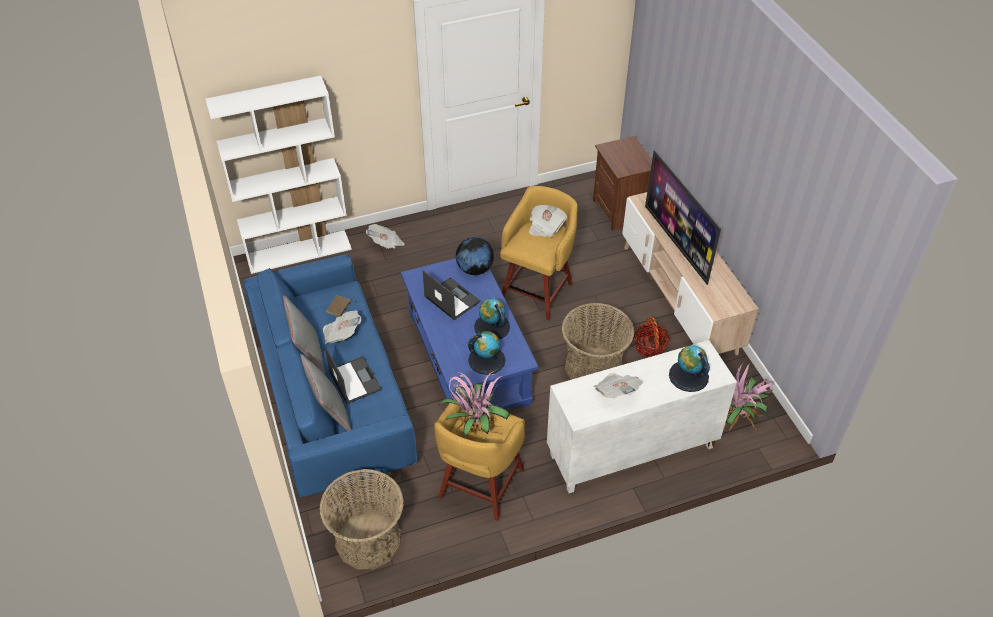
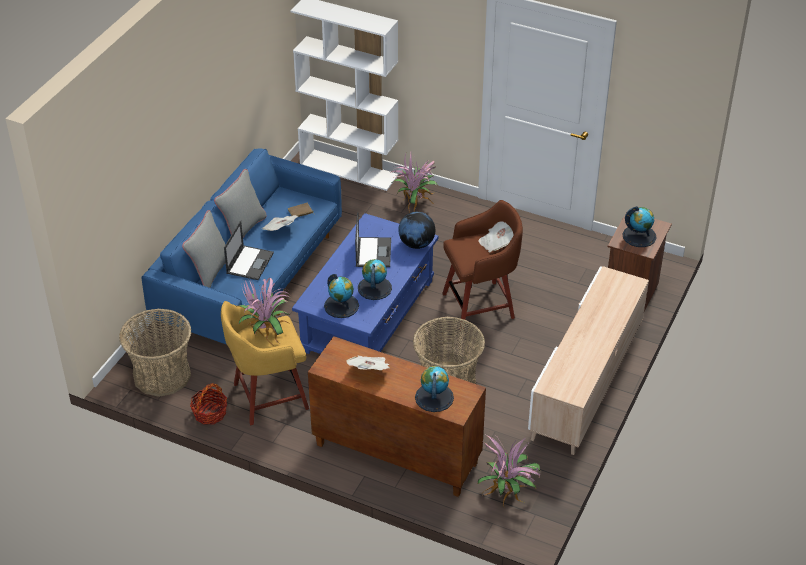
camera: 45 degrees right, 5 degrees down
(386, 244) = (415, 202): newspaper -> potted plant
(537, 291) = (481, 305): yellow stool -> brown stool
(627, 158) = (639, 236): none -> globe
(631, 452) = (395, 454): white cabinet -> brown cabinet
(649, 346) = (511, 400): basket -> basket (210, 413)
(677, 244) = (589, 323): television -> none

